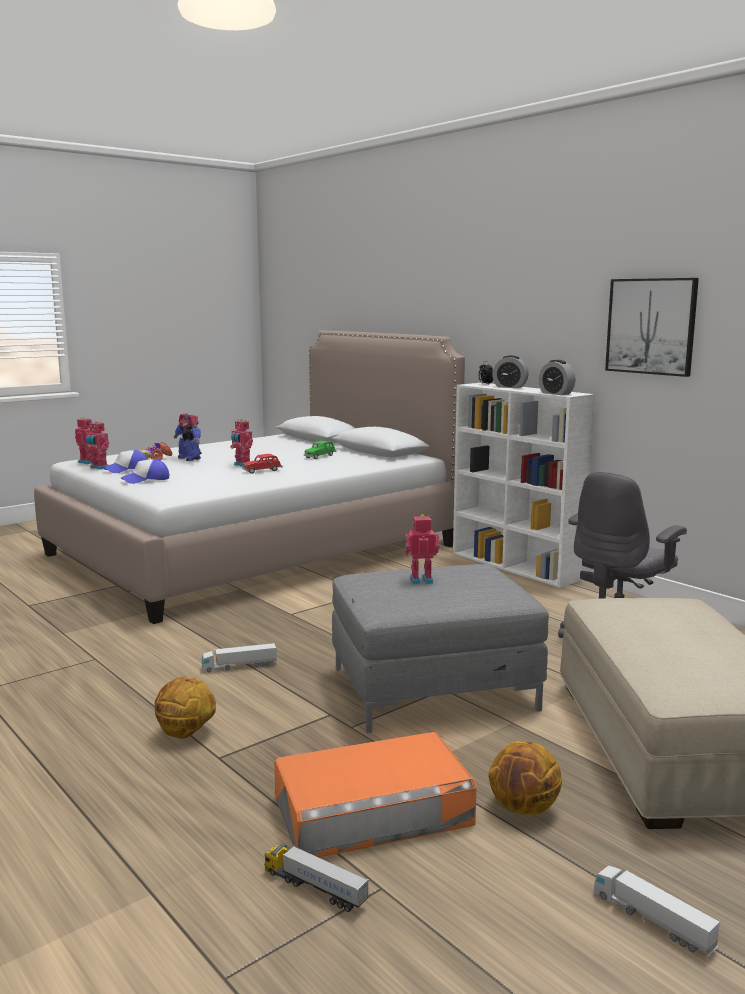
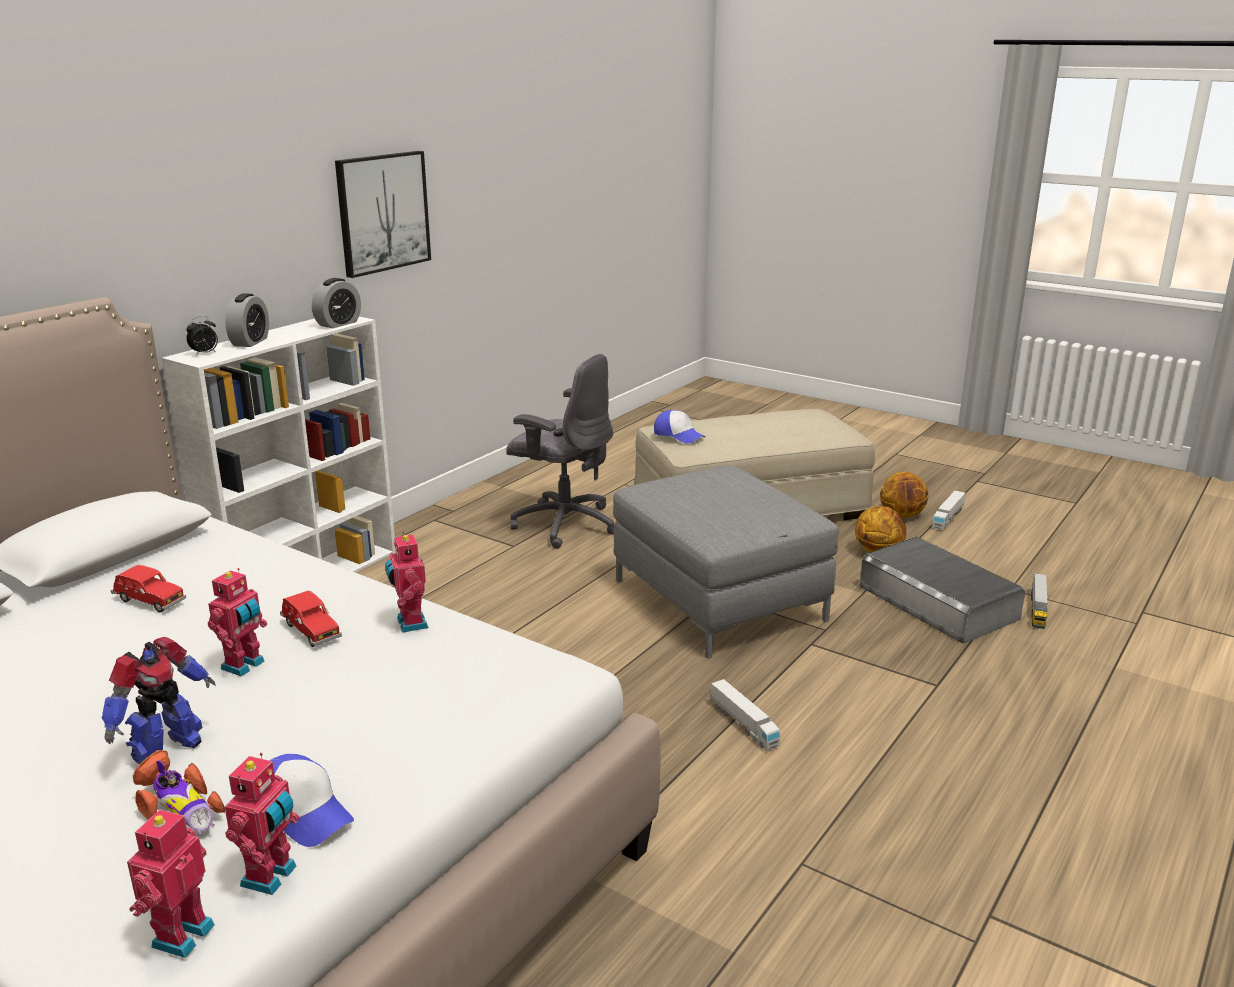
camera: 105 degrees left, 10 degrees up
(146, 480) = (424, 742): cap -> cap (678, 435)
(185, 734) = (917, 716): basketball -> basketball (902, 515)
(320, 456) = (149, 601): green toy car -> red toy car
(372, 811) = (937, 602): orange storage box -> grey storage box
(421, 580) = (716, 504): toy robot -> toy robot (410, 623)

